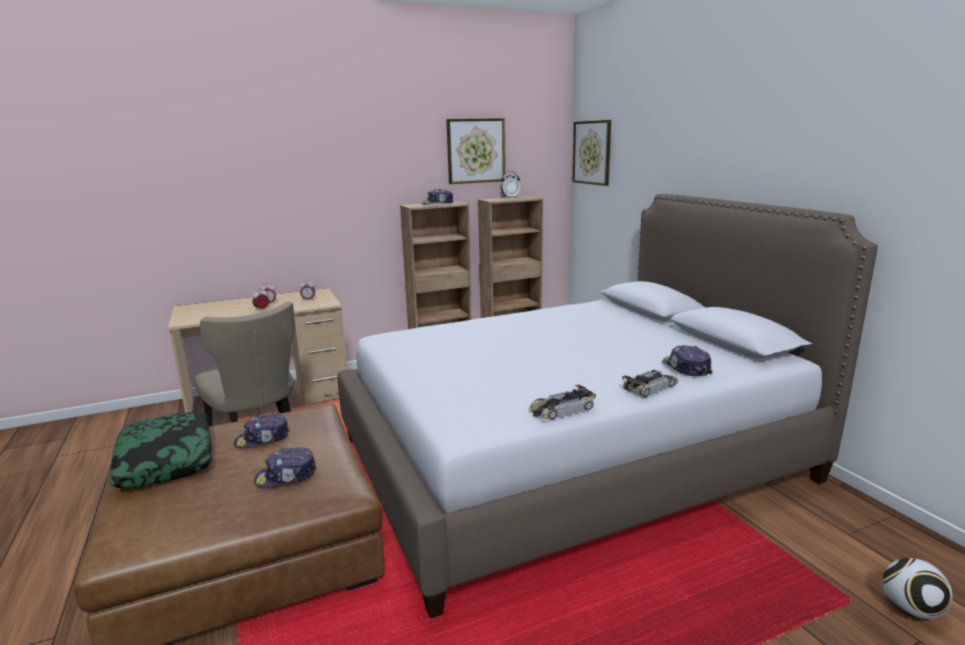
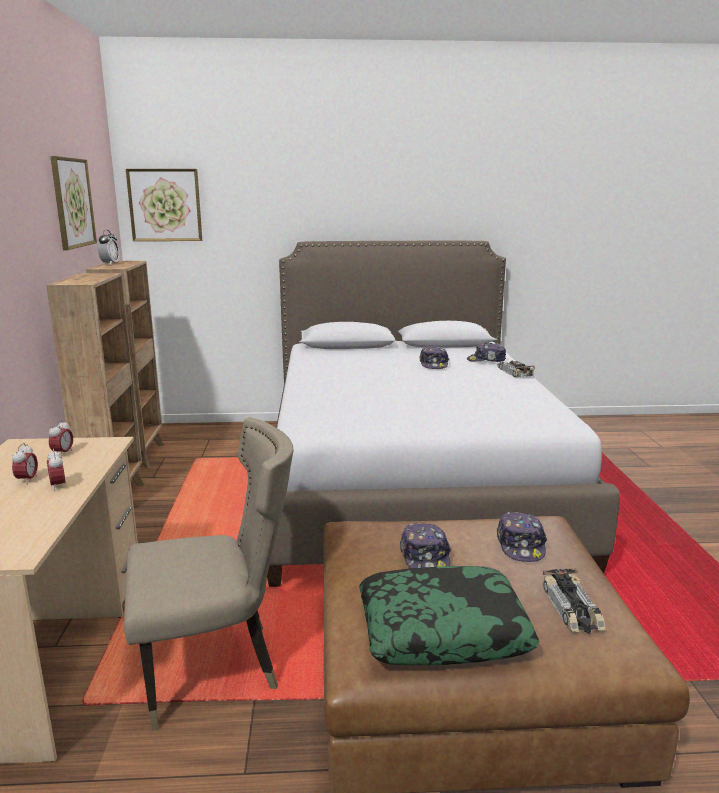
camera: 70 degrees left, 0 degrees up
(437, 204) = (91, 277): cap -> cap (434, 364)
(561, 410) = (543, 396): toy car -> toy car (572, 608)
(911, 610) = (606, 441): football -> none

